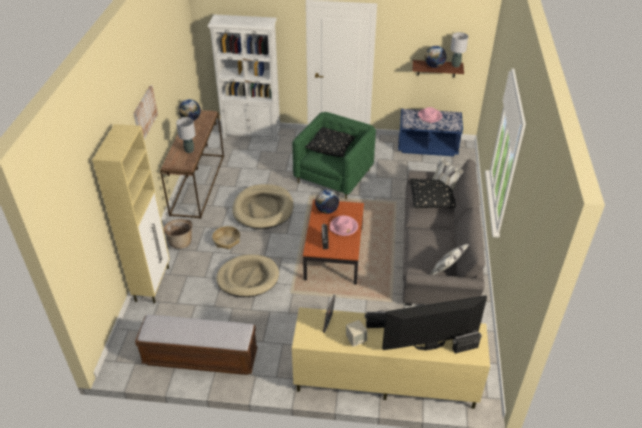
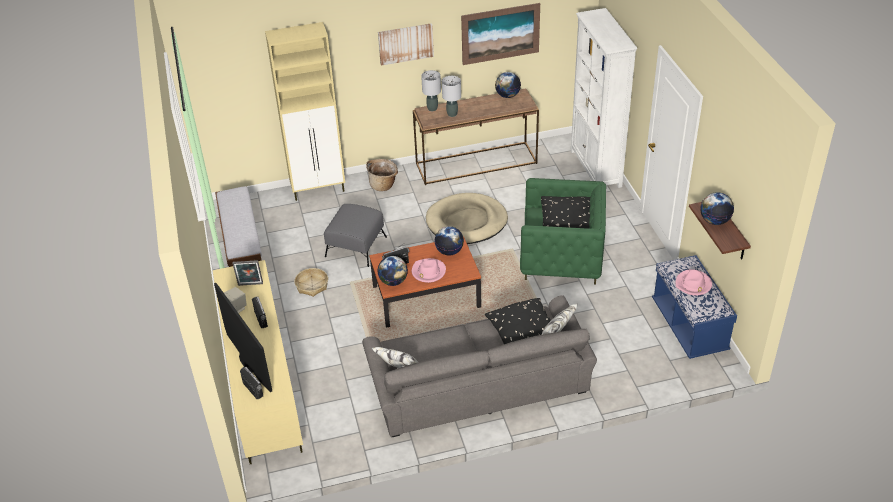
camera: 70 degrees right, 0 degrees up
(171, 72) = (500, 33): none -> picture
(226, 241) = (401, 214): basket -> basket (312, 286)
(248, 278) = (356, 246): beige dog bed -> grey ottoman
(344, 248) = (393, 281): none -> globe
(455, 65) = (735, 240): grey table lamp -> grey table lamp (432, 108)

